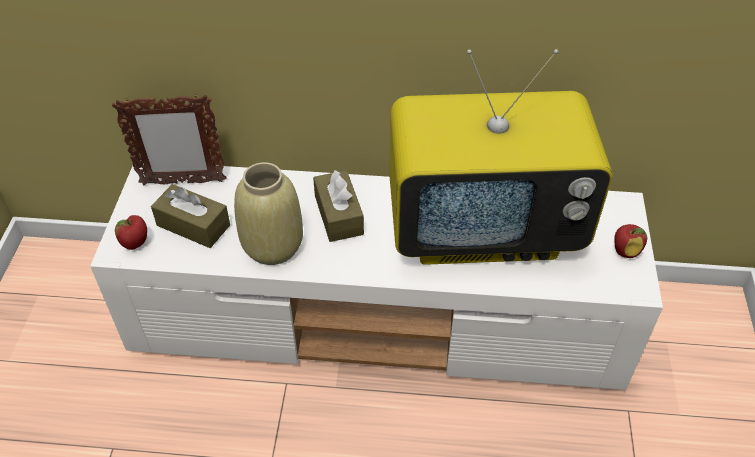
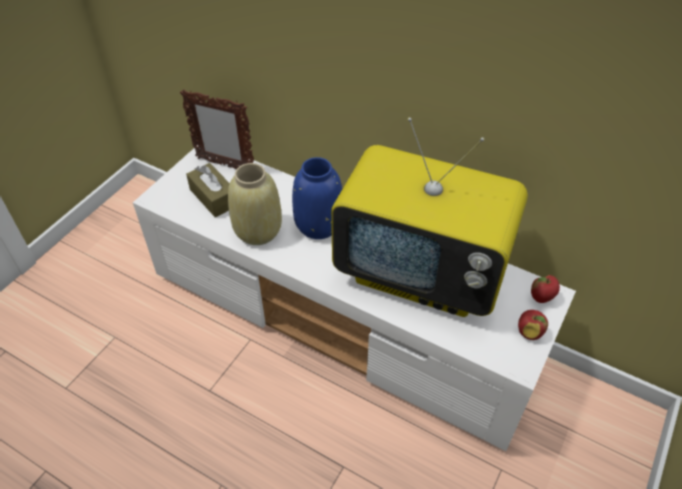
camera: 25 degrees right, 0 degrees up
(136, 244) = (169, 197): apple -> apple (541, 298)
(338, 215) = (318, 224): brown tissue box -> blue vase

